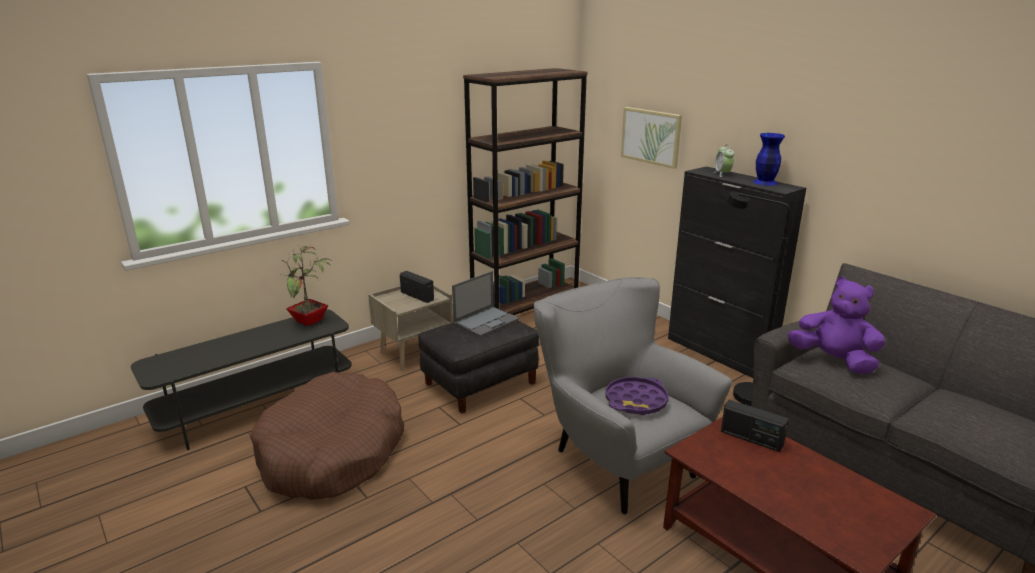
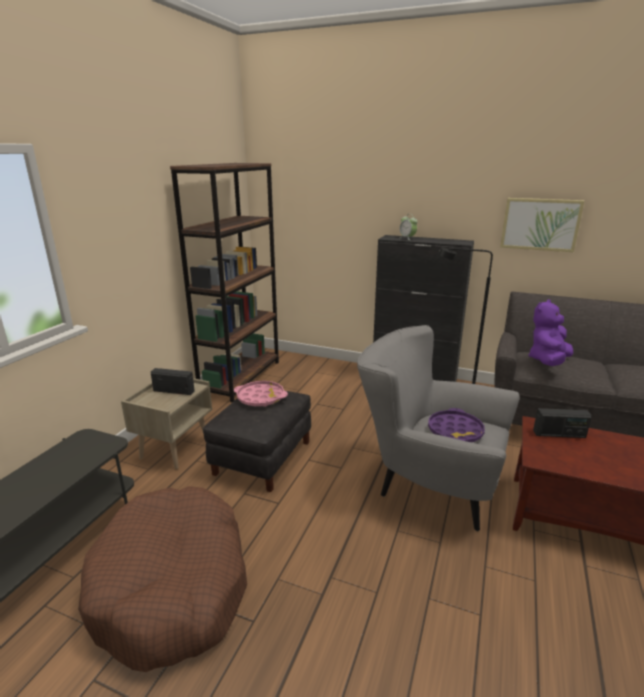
camera: 30 degrees left, 0 degrees up
(310, 321) = (76, 448): potted plant -> none
(487, 321) = (260, 397): laptop -> pink tray
(651, 136) = (329, 216): picture -> picture (540, 224)
(764, 182) = (444, 240): blue vase -> none
(833, 361) = (548, 361): purple plush toy -> purple plush toy turned 60 degrees counterclockwise

